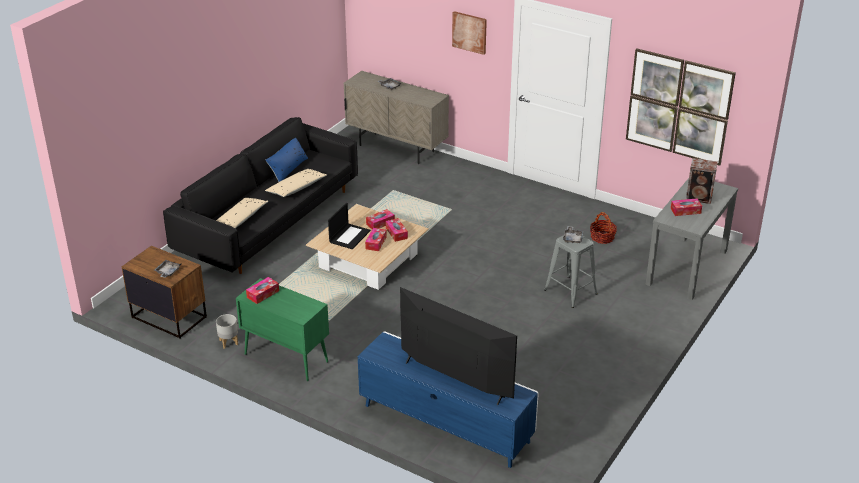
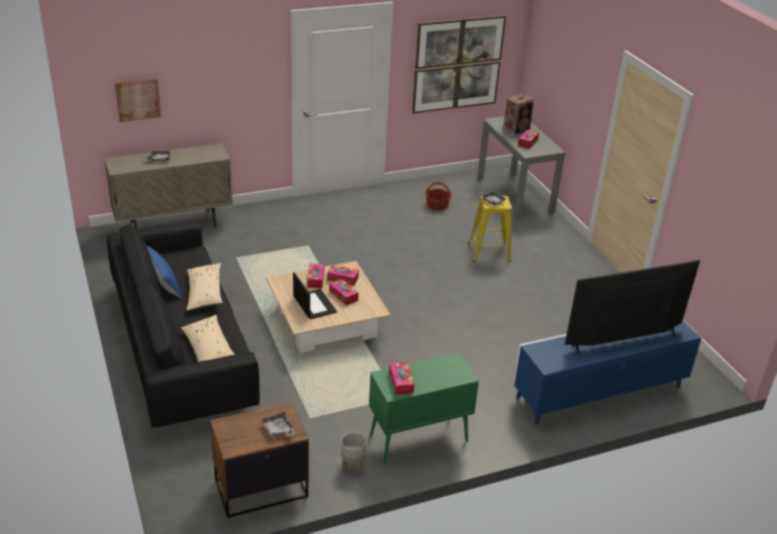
camera: 55 degrees left, 0 degrees up
(469, 32) = (240, 66): picture -> picture (138, 99)
(570, 292) = (489, 252): grey stool -> yellow stool

